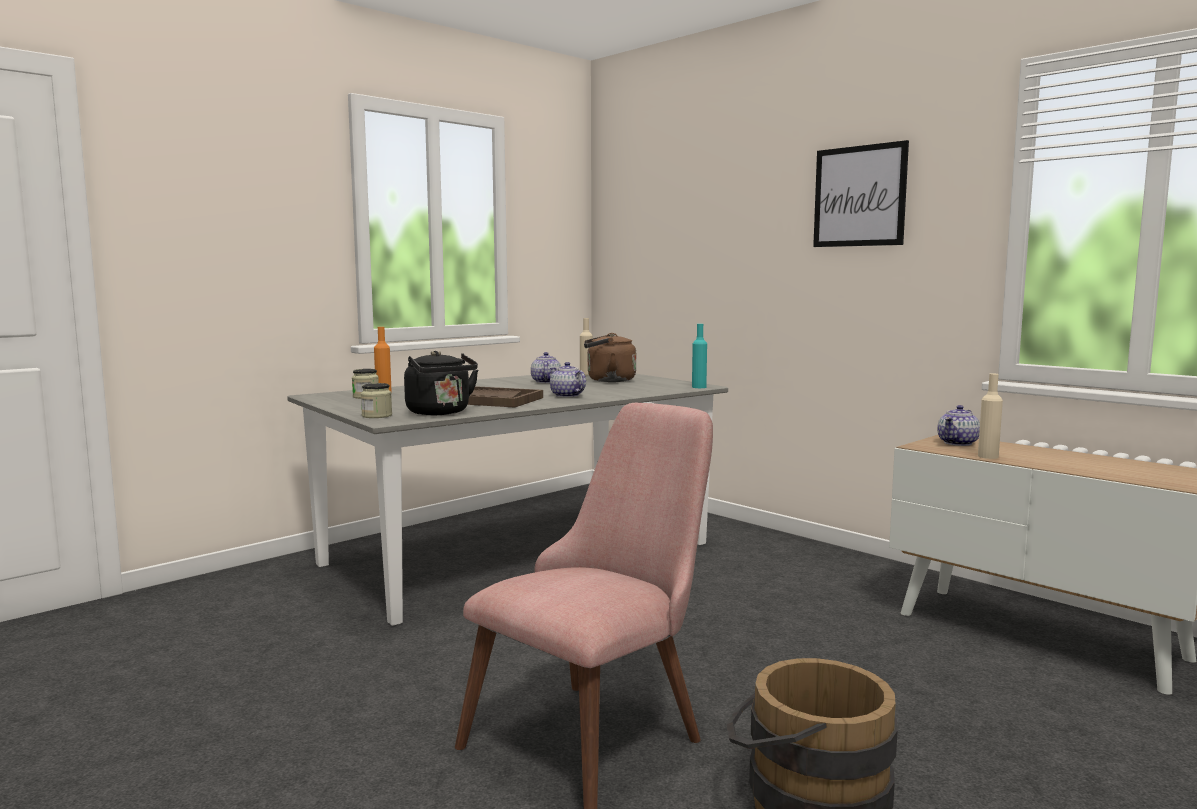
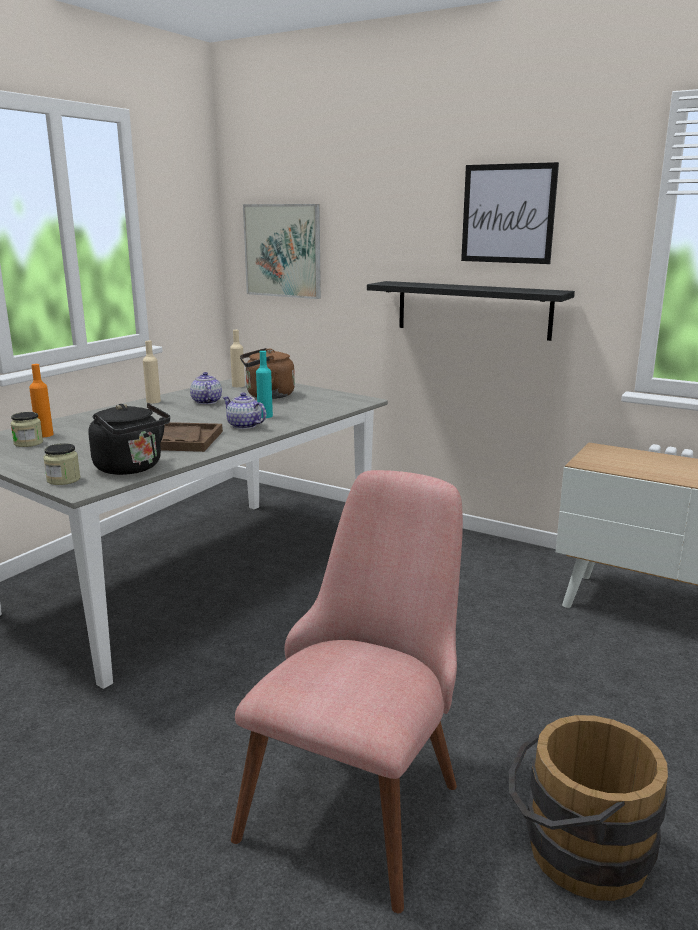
camera: 15 degrees left, 10 degrees up
(645, 248) = (282, 251): none -> picture
(699, 387) = (361, 402): turquoise bottle -> turquoise bottle (265, 416)
(825, 297) = (473, 309): none -> black shelf
(958, 443) = (611, 456): teapot -> none
(988, 456) = (647, 474): beige bottle -> beige bottle (153, 401)

